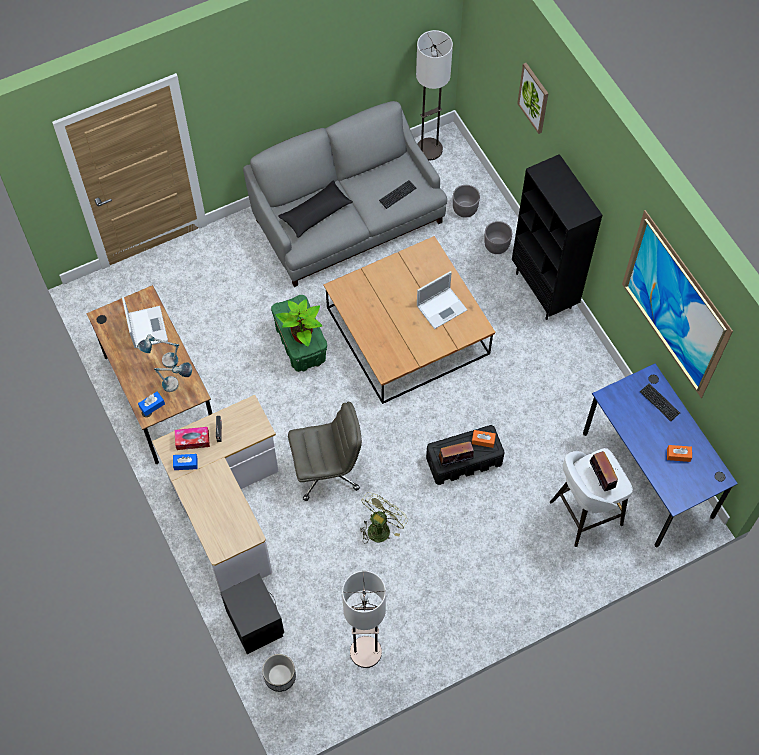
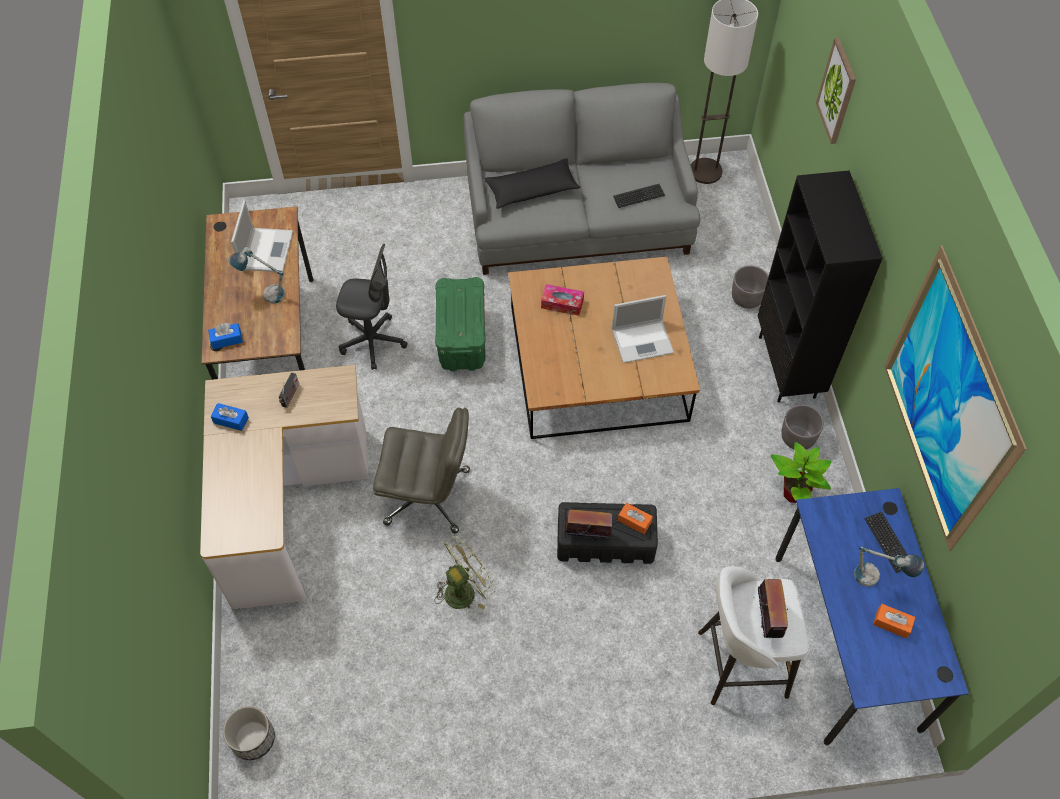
camera: 20 degrees right, 5 degrees down
(177, 386) = (268, 326): table lamp -> table lamp (876, 580)
(192, 440) = (253, 395): tissue box -> tissue box (562, 304)
(234, 367) = (373, 342): none -> grey office chair
(256, 622) = (256, 657): black nightstand -> none
(302, 336) = (458, 325): potted plant -> potted plant (794, 494)
(366, 652) = (376, 747): floor lamp -> none
(465, 209) = (723, 247): grey planter -> grey planter (797, 438)

